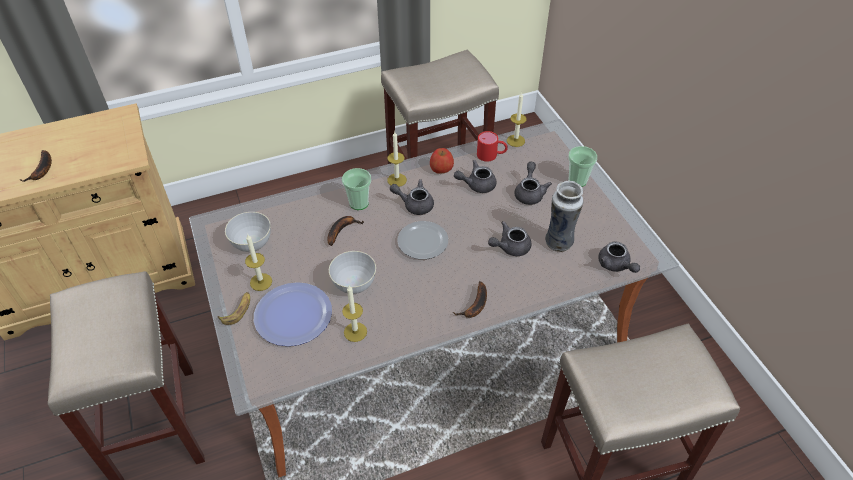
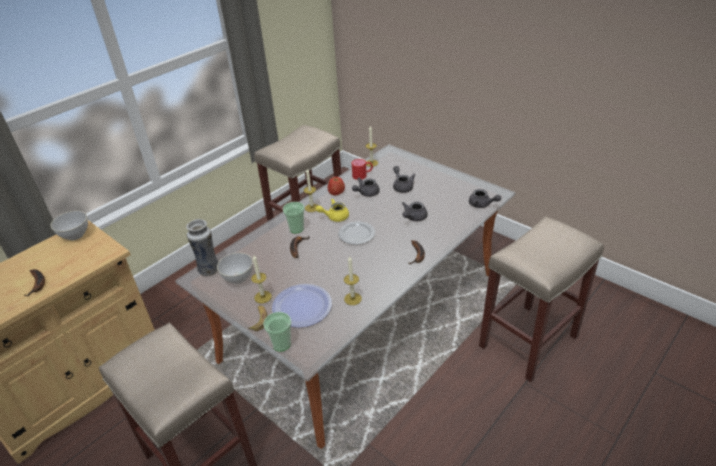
camera: 25 degrees left, 10 degrees down
(354, 285) = (330, 274): grey bowl -> grey bowl (75, 235)
(414, 204) = (334, 217): grey teapot -> yellow teapot
(559, 242) = (440, 205): vase -> vase (209, 269)
(577, 180) = (425, 171): cup -> cup (281, 344)

